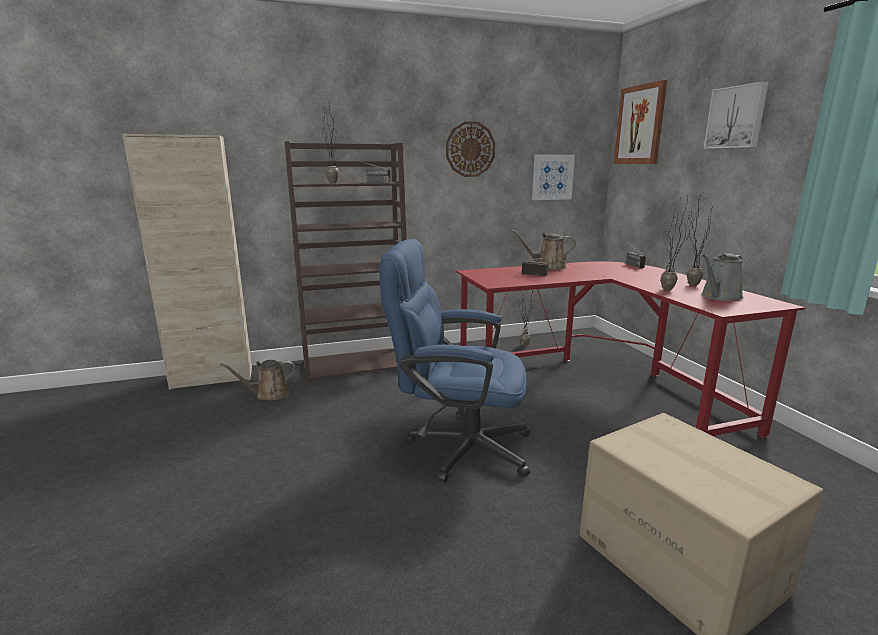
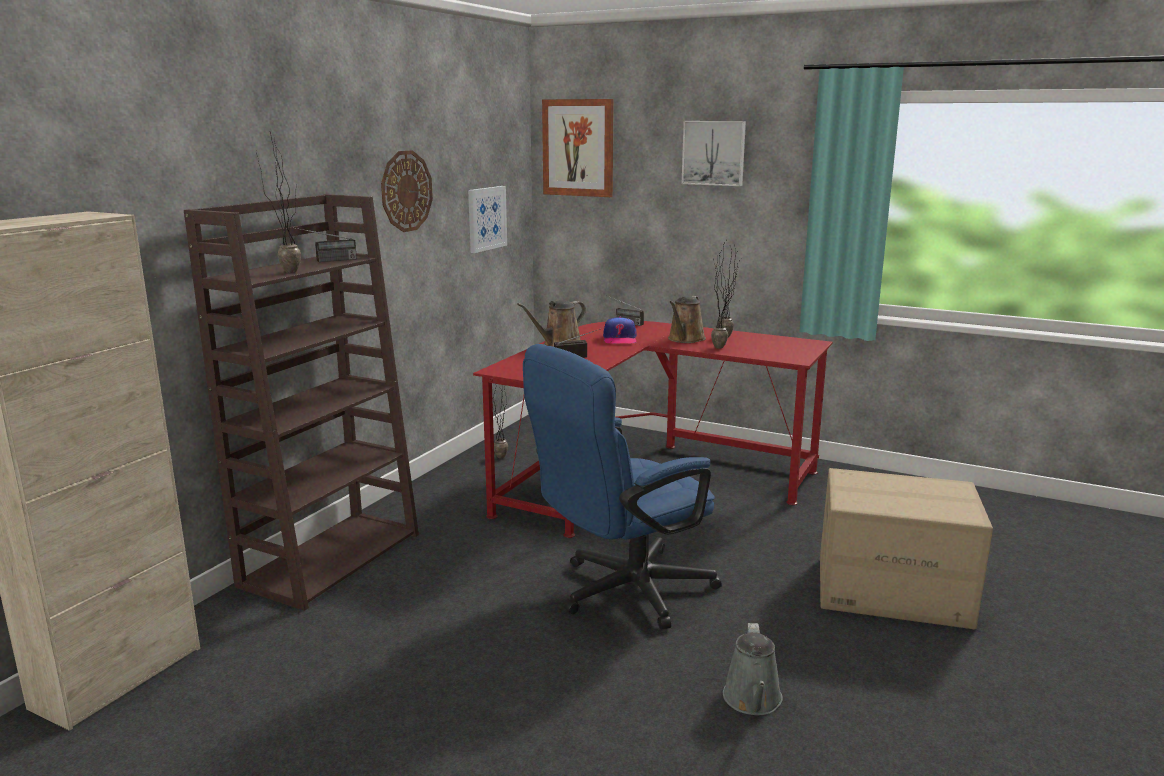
camera: 45 degrees left, 0 degrees up
(268, 394) = (280, 651): brown watering can -> brown watering can (685, 339)
(600, 272) = (619, 339): none -> cap
(719, 297) = (768, 346): grey watering can -> grey watering can (753, 701)

